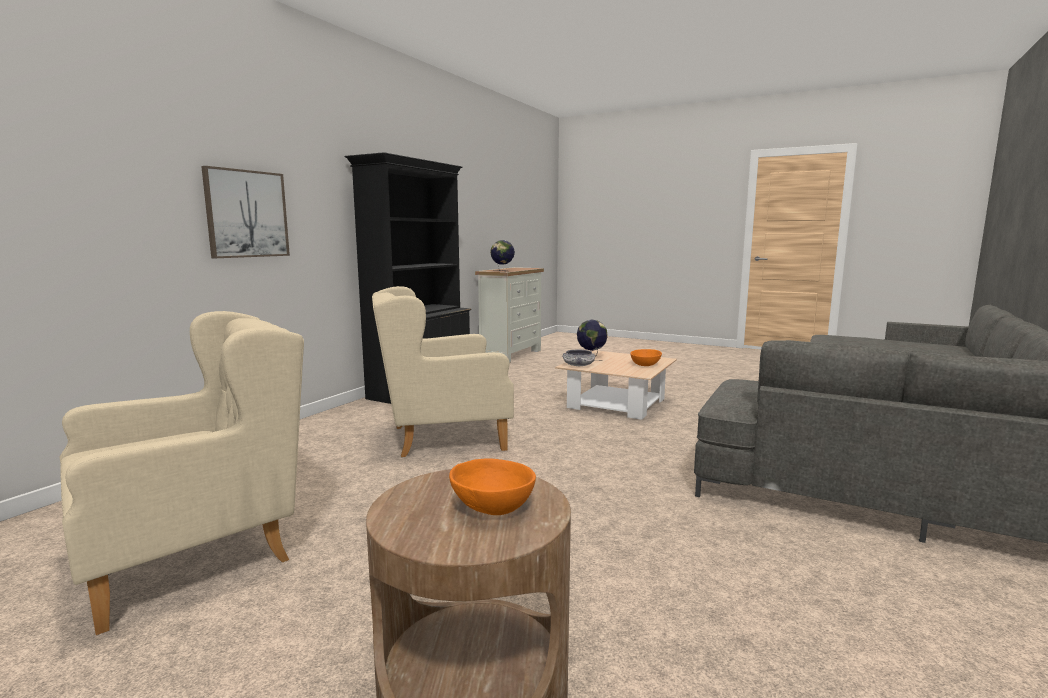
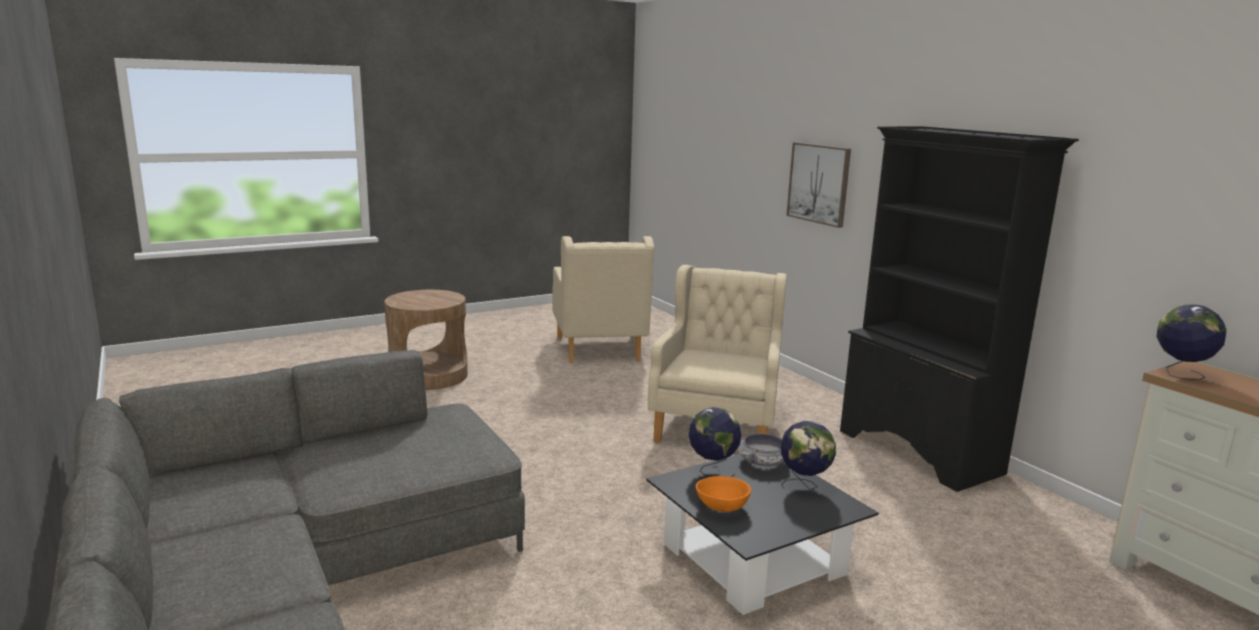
camera: 120 degrees right, 5 degrees up
(492, 507) = (418, 300): orange bowl -> none
(611, 370) = (712, 470): none -> globe
(616, 404) = (753, 559): beige coffee table -> black coffee table

